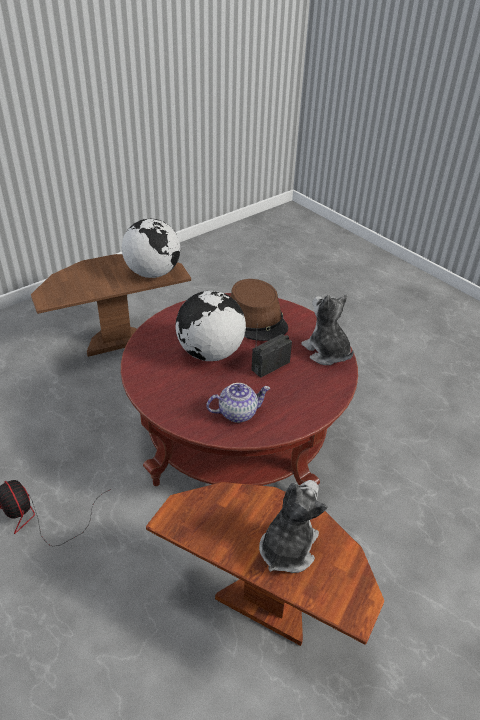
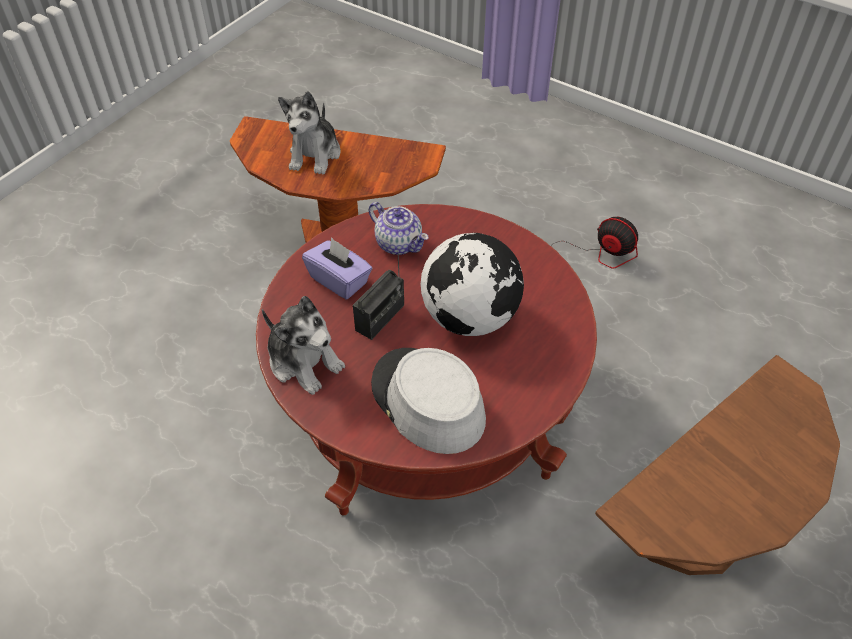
camera: 165 degrees right, 10 degrees up
(152, 273) = (672, 499): globe -> none
(238, 413) = (399, 243): teapot -> teapot turned 105 degrees counterclockwise
(257, 319) = (427, 401): brown hat -> grey hat
(292, 396) = (339, 280): none -> purple tissue box

